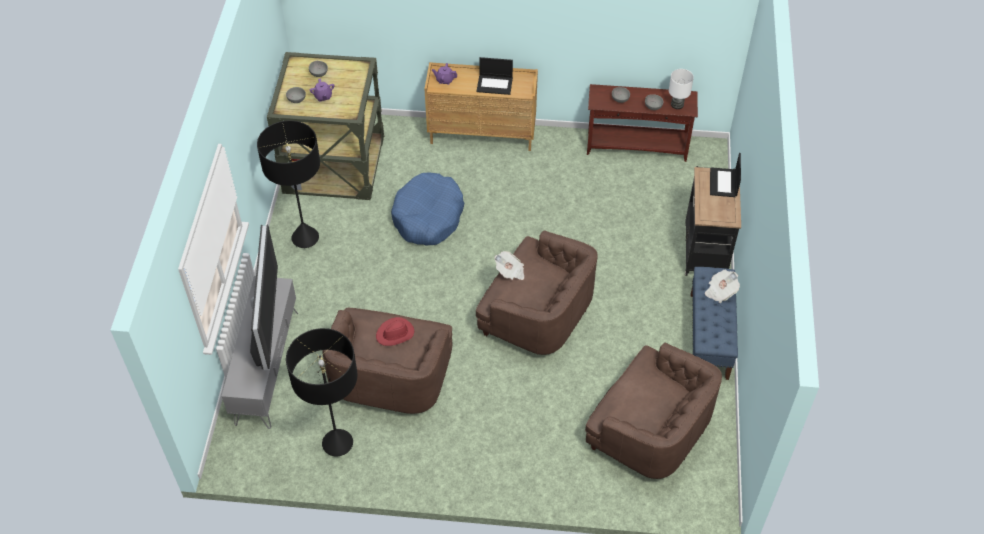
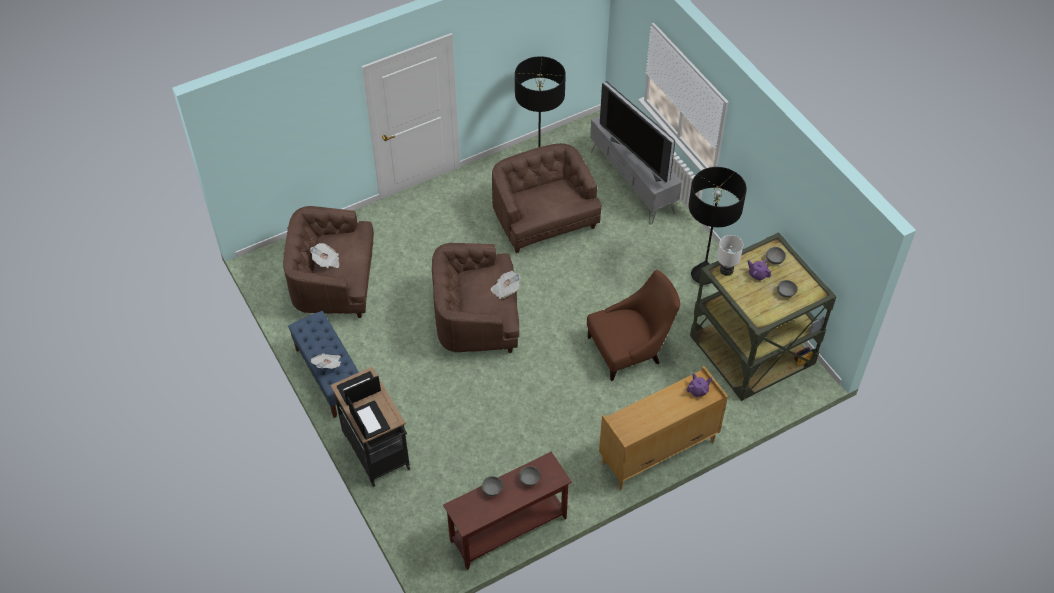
camera: 145 degrees right, 0 degrees up
(395, 334) = (548, 203): red hat -> none
(428, 217) = (630, 348): blue dog bed -> brown armchair
(495, 84) = (650, 413): laptop -> laptop (358, 389)
(662, 398) = (326, 261): none -> newspaper
(677, 104) = (471, 506): white table lamp -> white table lamp (726, 270)

